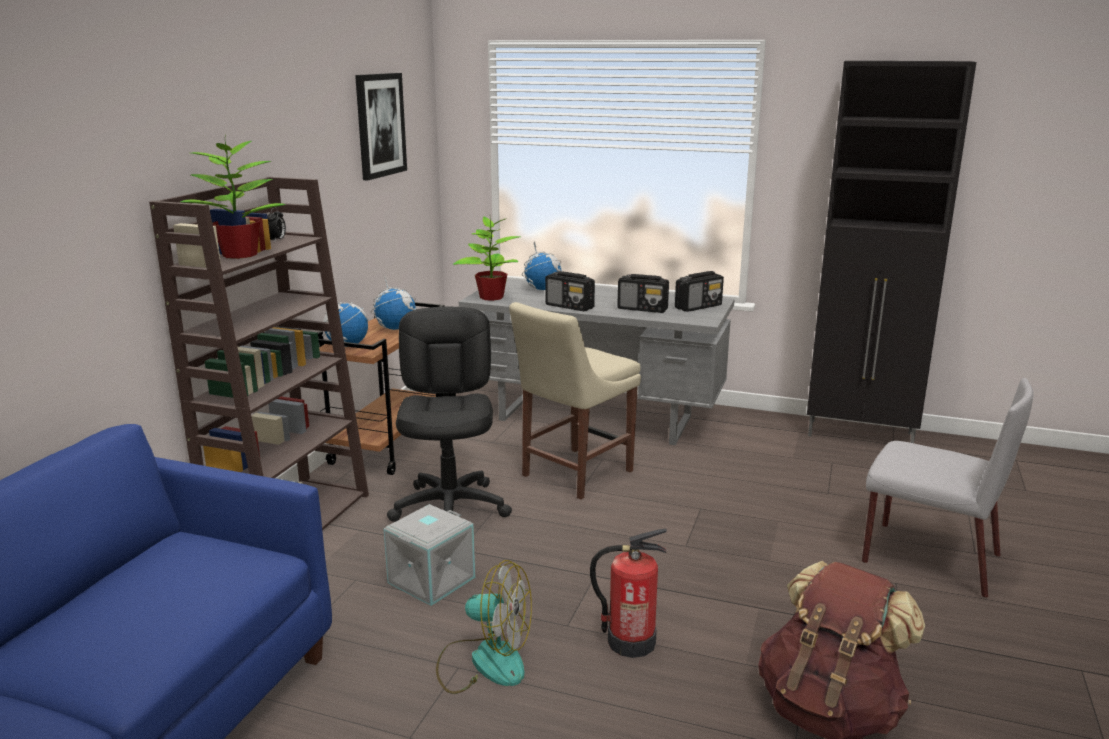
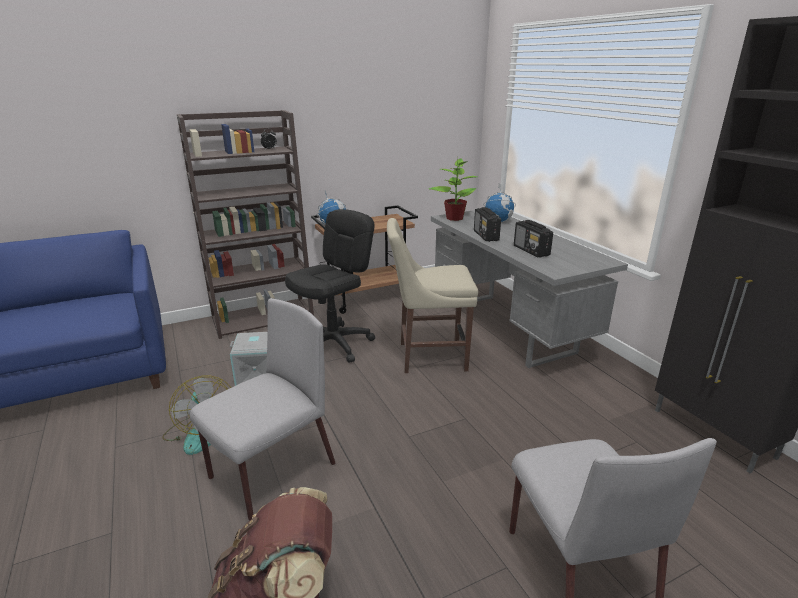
camera: 45 degrees right, 5 degrees up
(241, 254) = (229, 153): potted plant -> none
(380, 125) = (411, 86): picture -> none
(396, 328) = (376, 223): globe -> none
(630, 642) = (271, 472): fire extinguisher -> grey chair
(698, 307) = (579, 261): radio -> none

